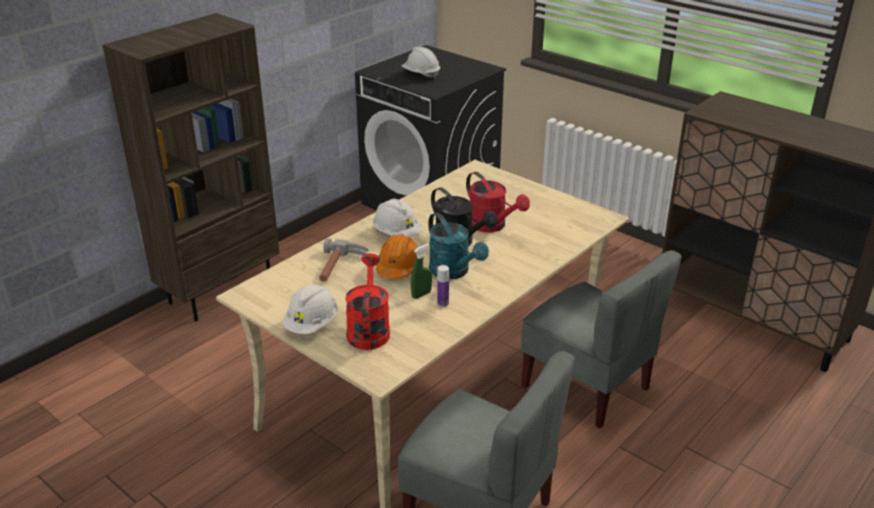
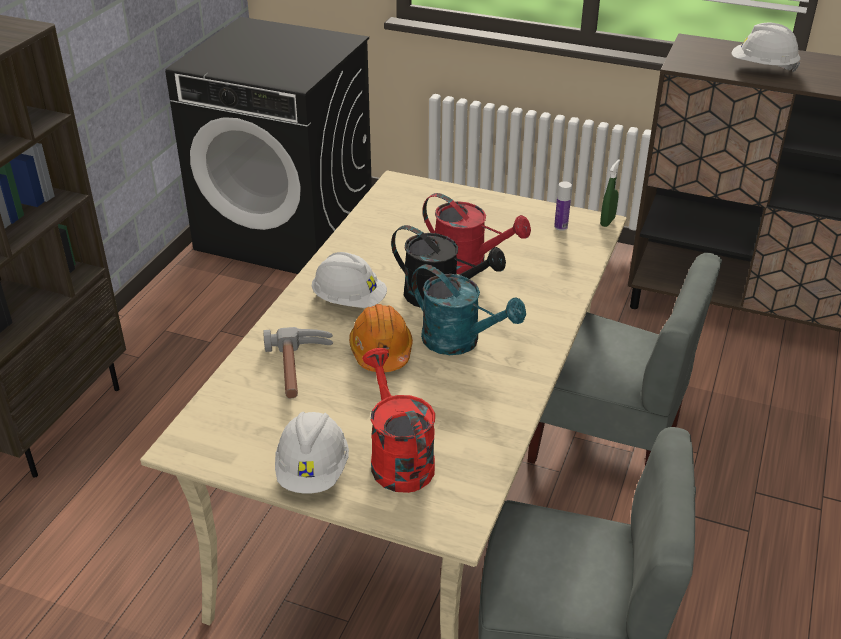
camera: 20 degrees left, 5 degrees up
(421, 75) = (262, 61): white hard hat -> white hard hat (762, 68)
(421, 295) = (438, 386): green spray bottle -> green spray bottle (607, 221)
(443, 303) = (474, 393): bottle -> bottle (561, 227)

